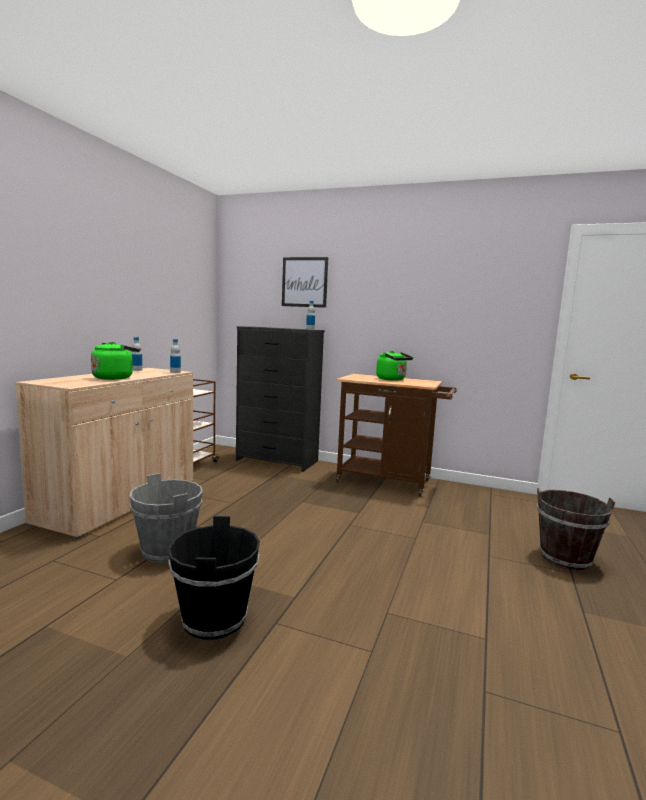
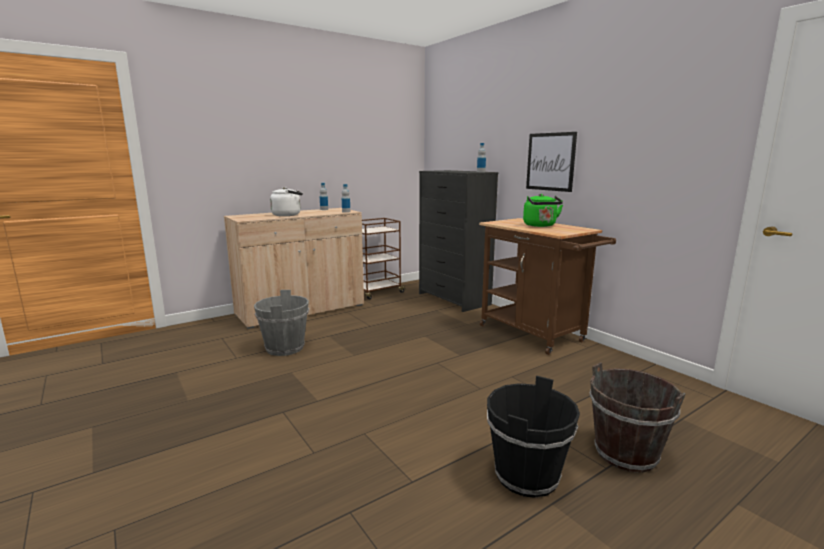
camera: 35 degrees right, 5 degrees up
(115, 378) = (288, 215): green kettle -> white kettle
(215, 619) = (253, 397): black bucket -> black bucket (527, 476)
(304, 282) = (484, 123): picture -> picture (550, 162)

